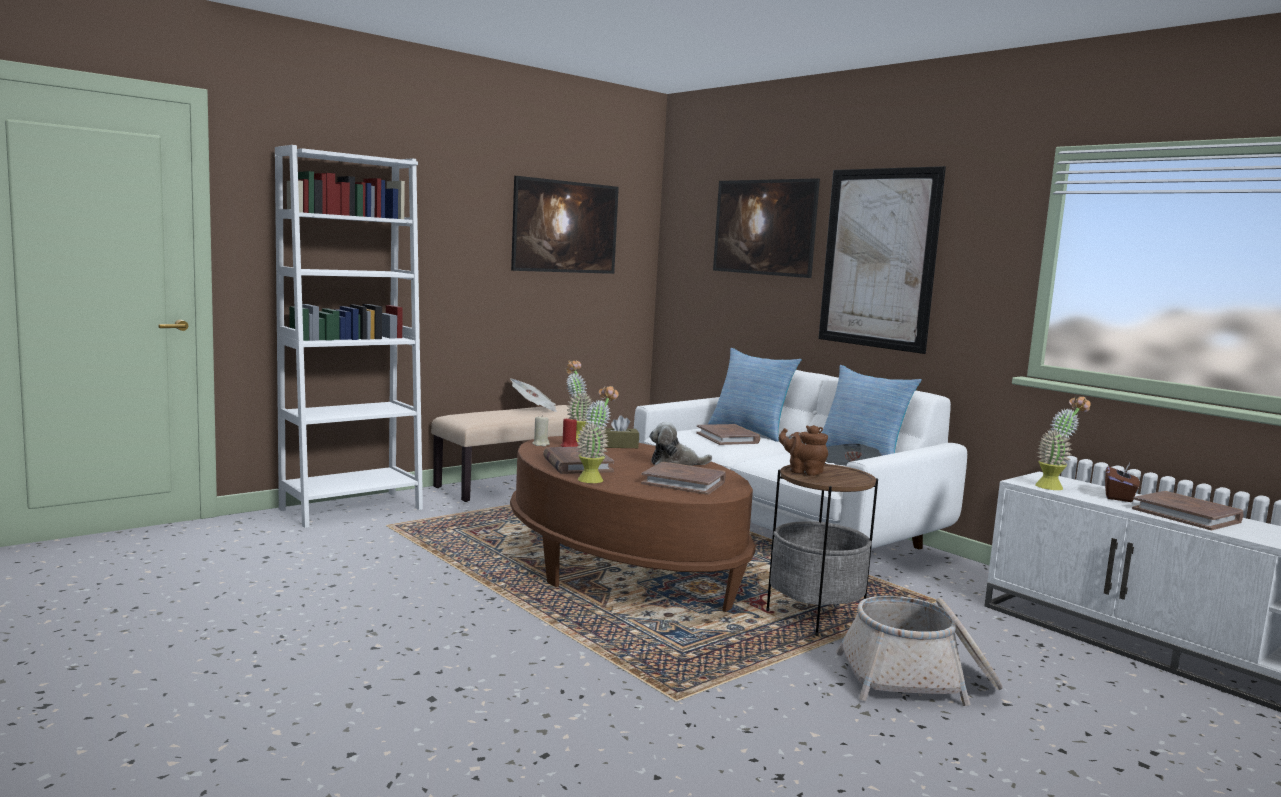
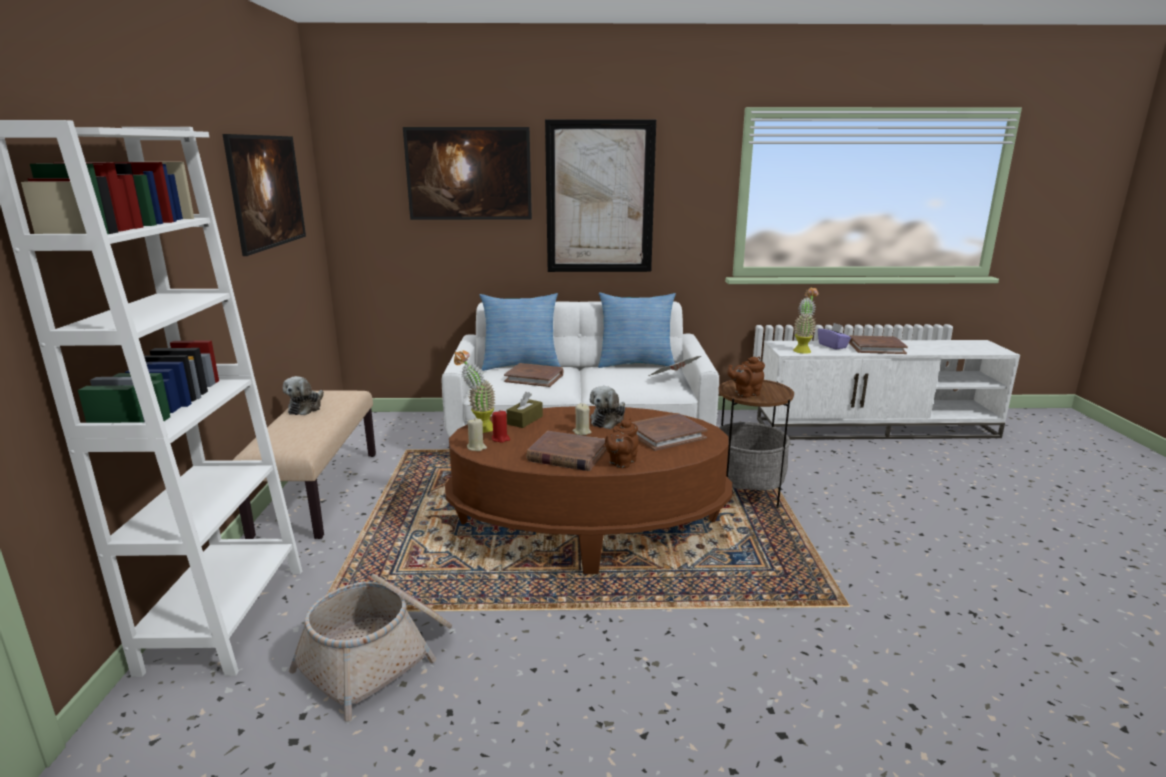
camera: 50 degrees left, 10 degrees up
(534, 409) = (306, 408): newspaper -> plush toy
(594, 479) = (621, 463): potted plant -> brown teapot
(631, 461) = (582, 432): none -> beige candle
(918, 680) = (860, 506): basket -> basket (380, 656)
(1119, 497) = (832, 346): brown tissue box -> purple tissue box

